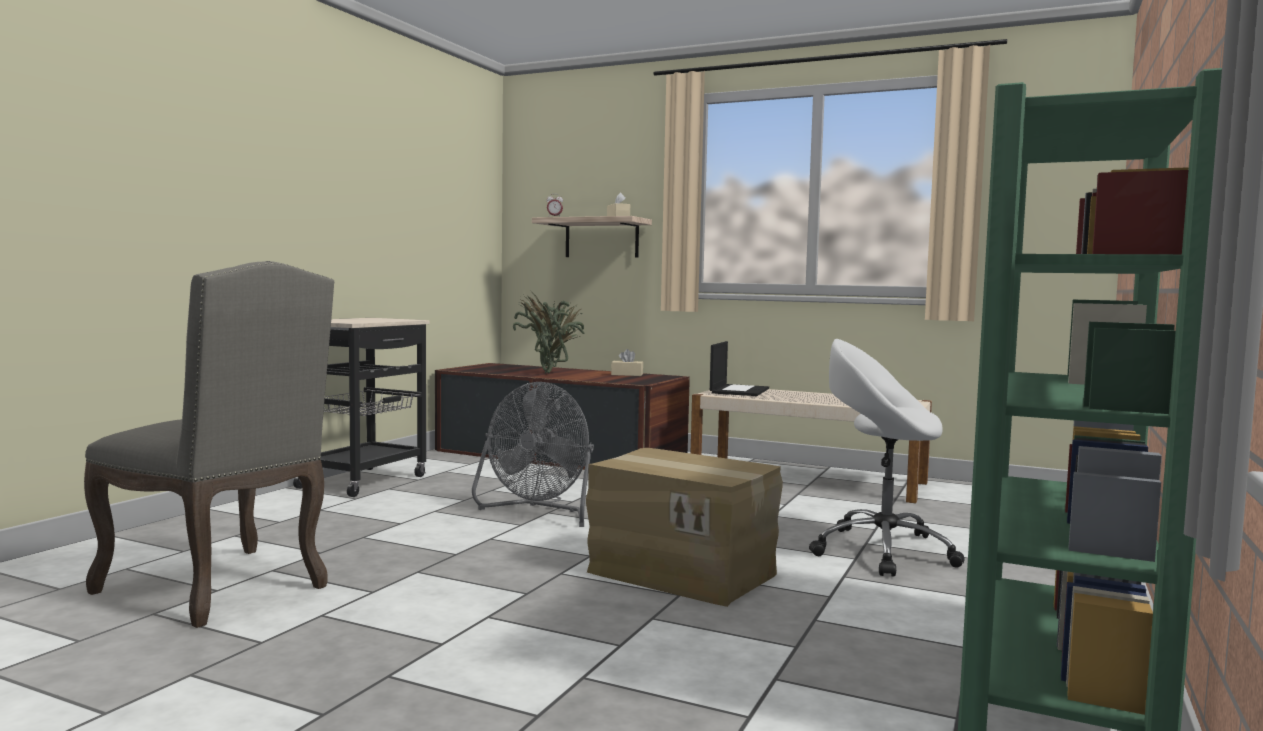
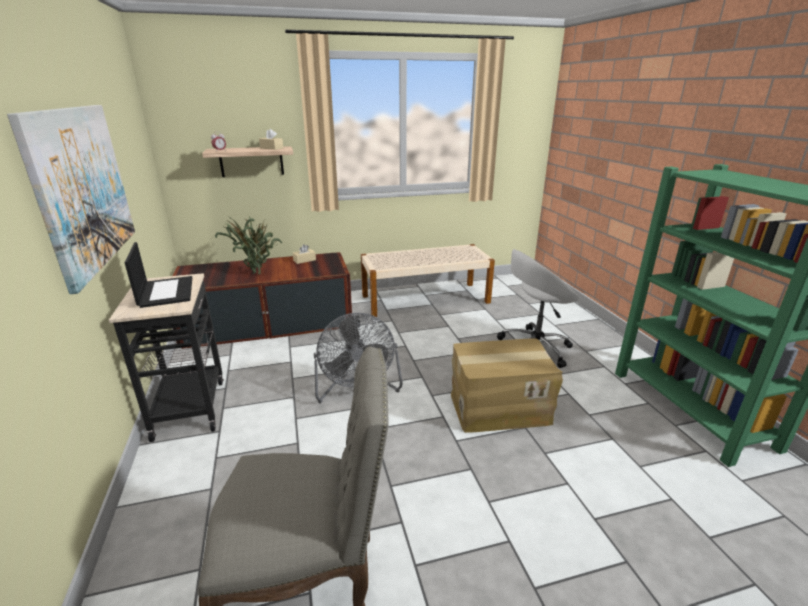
camera: 40 degrees left, 20 degrees up
(326, 198) = (83, 188): none -> picture
(739, 390) = (383, 259): laptop -> laptop (165, 292)

